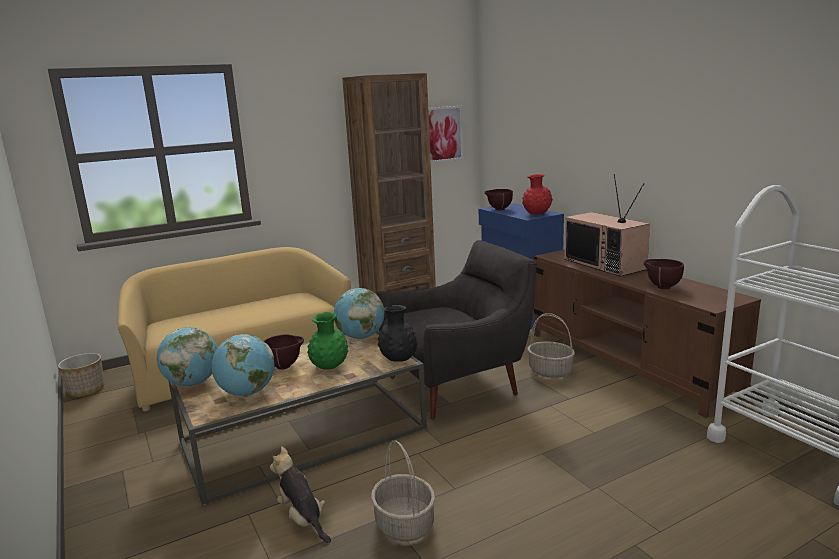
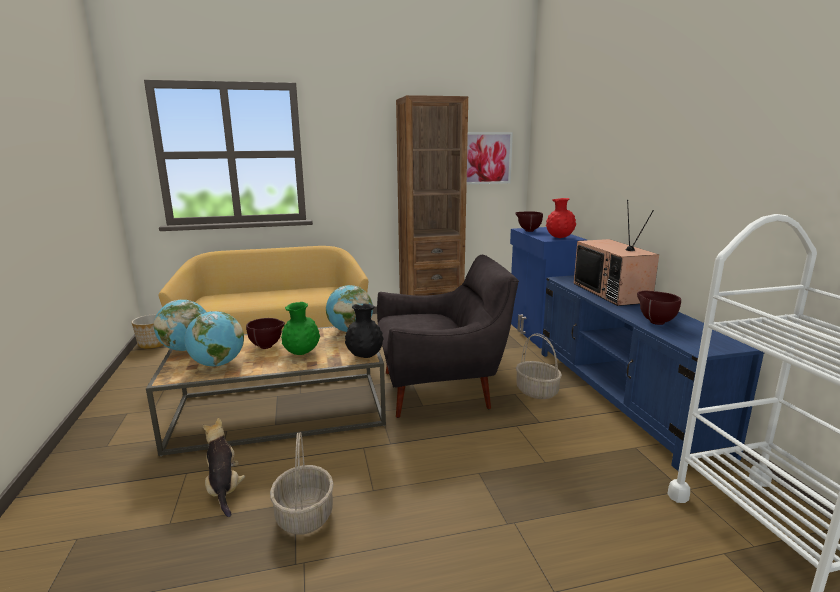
camera: 15 degrees right, 0 degrees up
(627, 363) = (621, 397): brown tv stand -> blue tv stand

